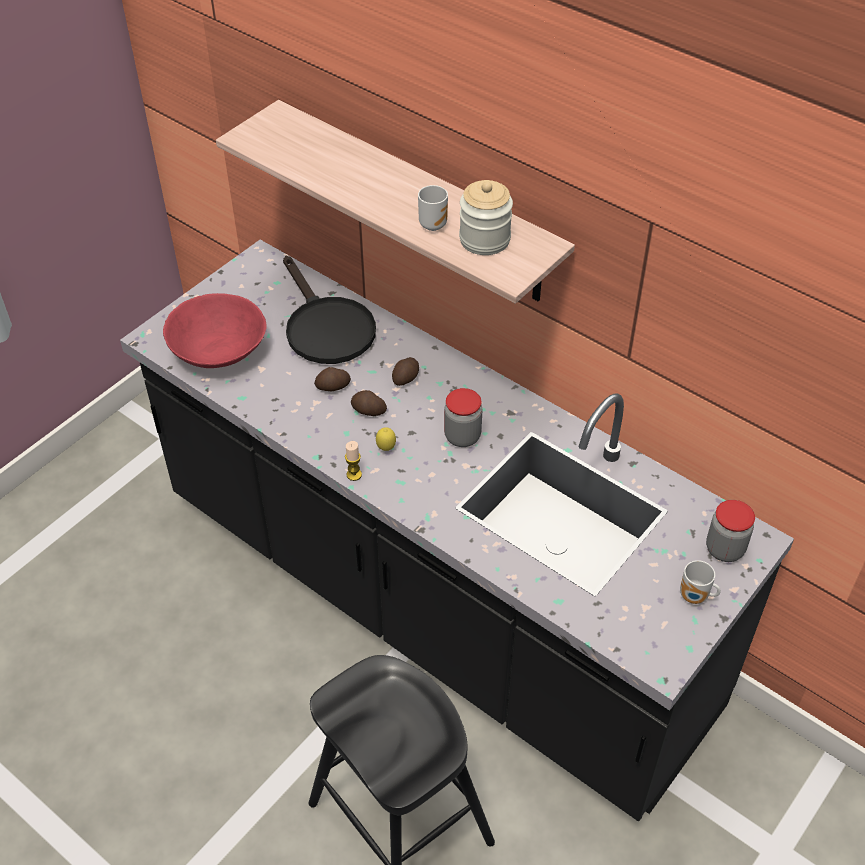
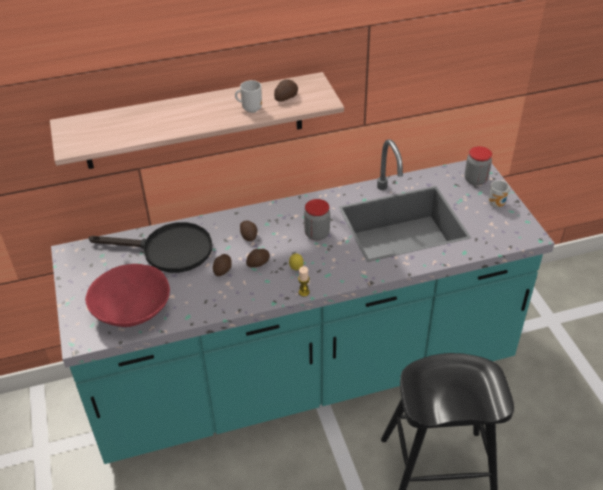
camera: 55 degrees left, 5 degrees down
(433, 604) = (304, 377): black counter -> turquoise counter
(484, 239) = (285, 97): jar -> potato

